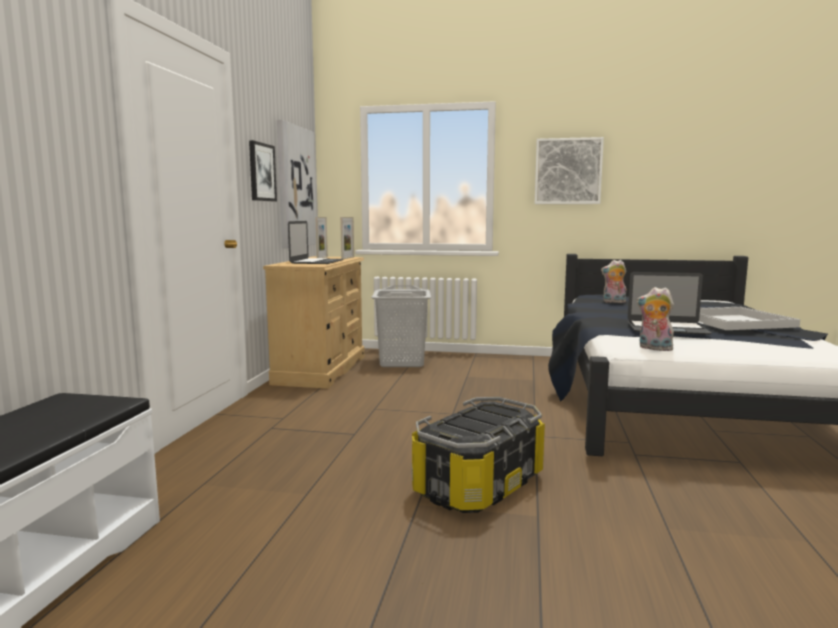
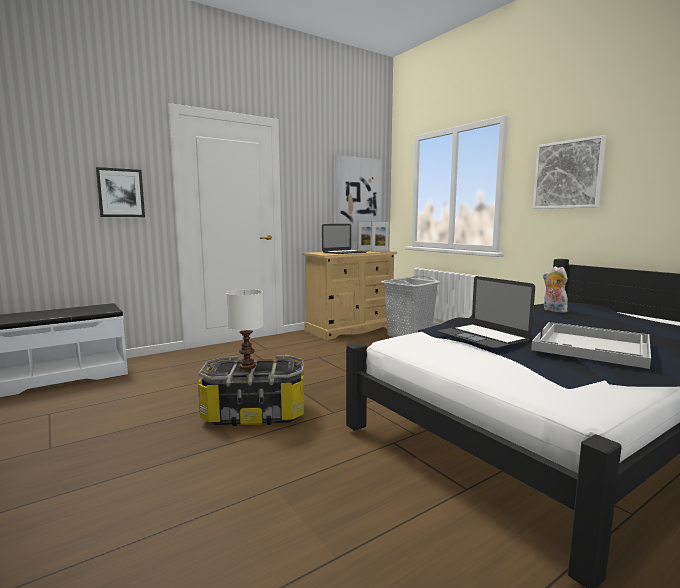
camera: 45 degrees right, 0 degrees up
(261, 172) = (311, 191): picture -> picture (120, 193)
(472, 422) = (247, 366): none -> white table lamp
(653, 348) = (408, 347): plush toy -> none

